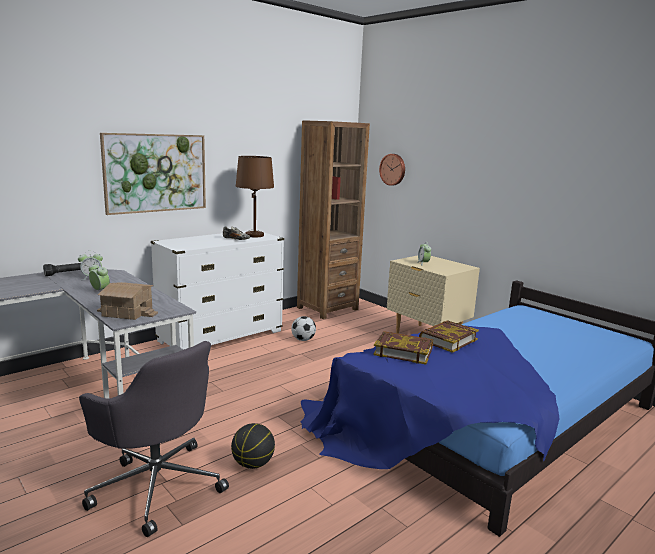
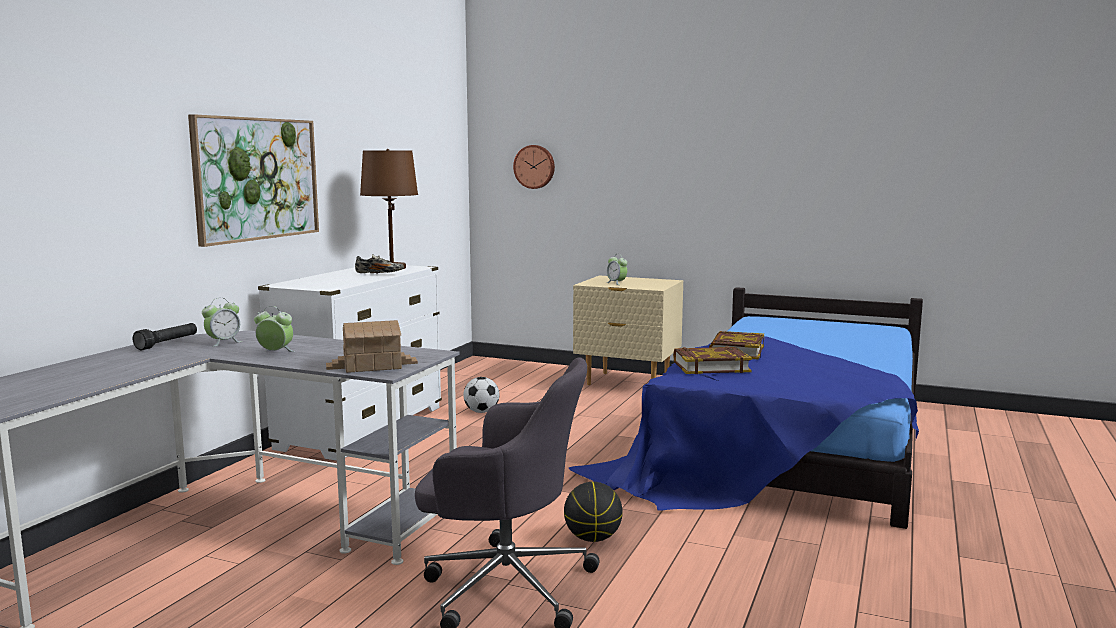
camera: 25 degrees left, 5 degrees down
(327, 308) = (466, 375): brown bookcase -> none

